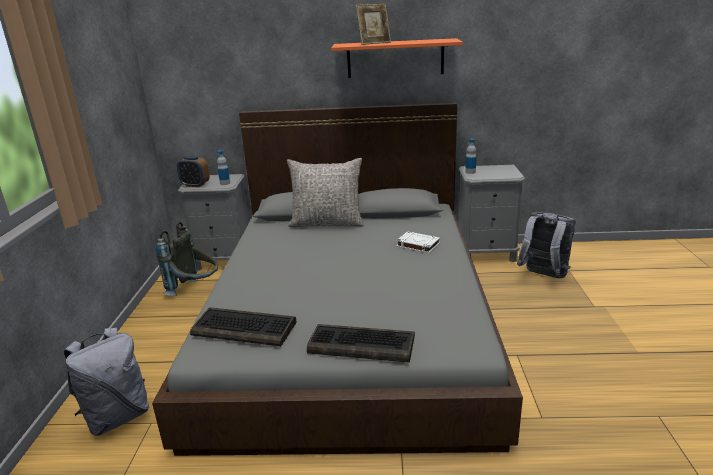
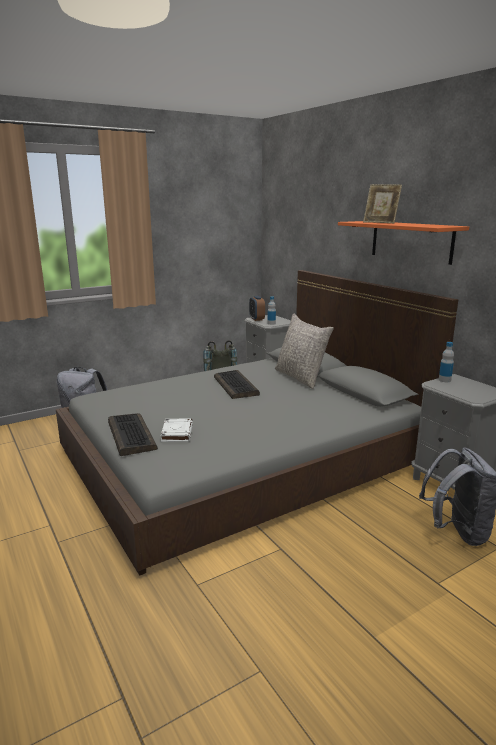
camera: 55 degrees right, 5 degrees down
(245, 328) = (121, 398): keyboard -> keyboard (236, 386)
(417, 245) = (309, 416): white book -> white book (177, 433)

